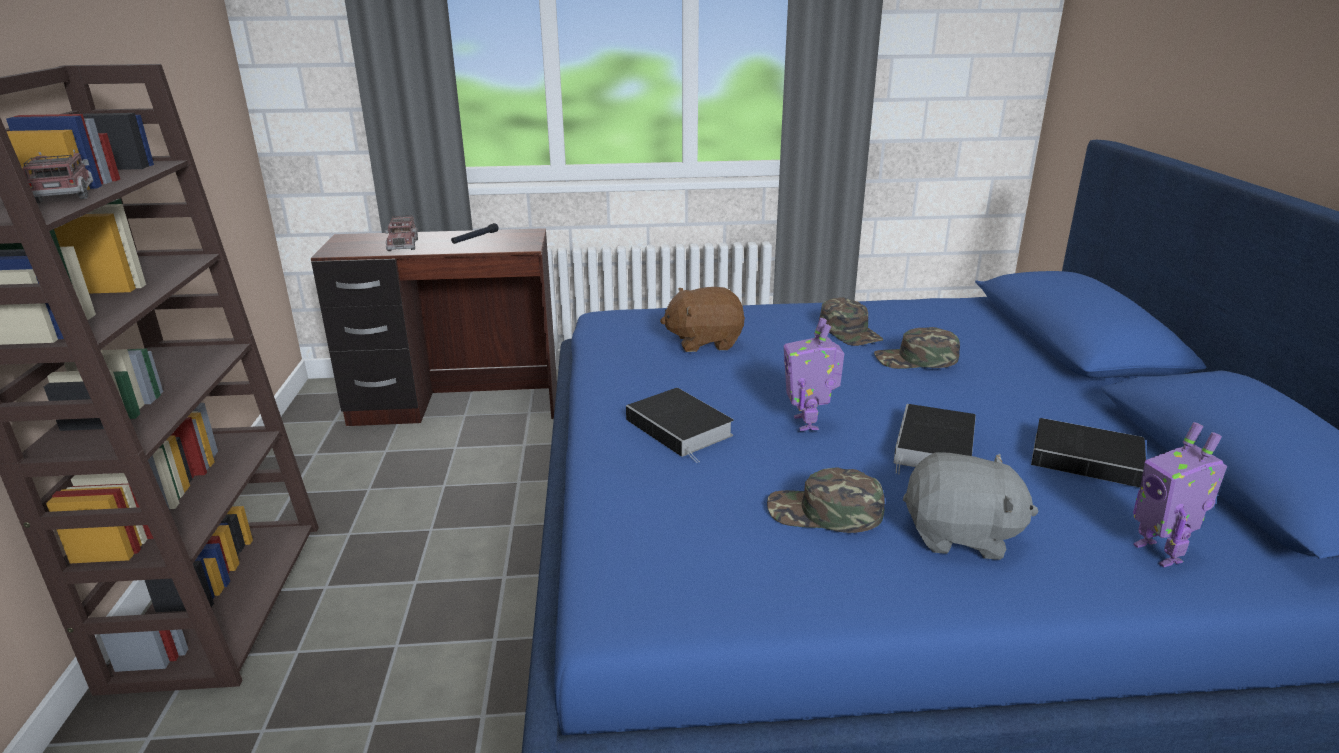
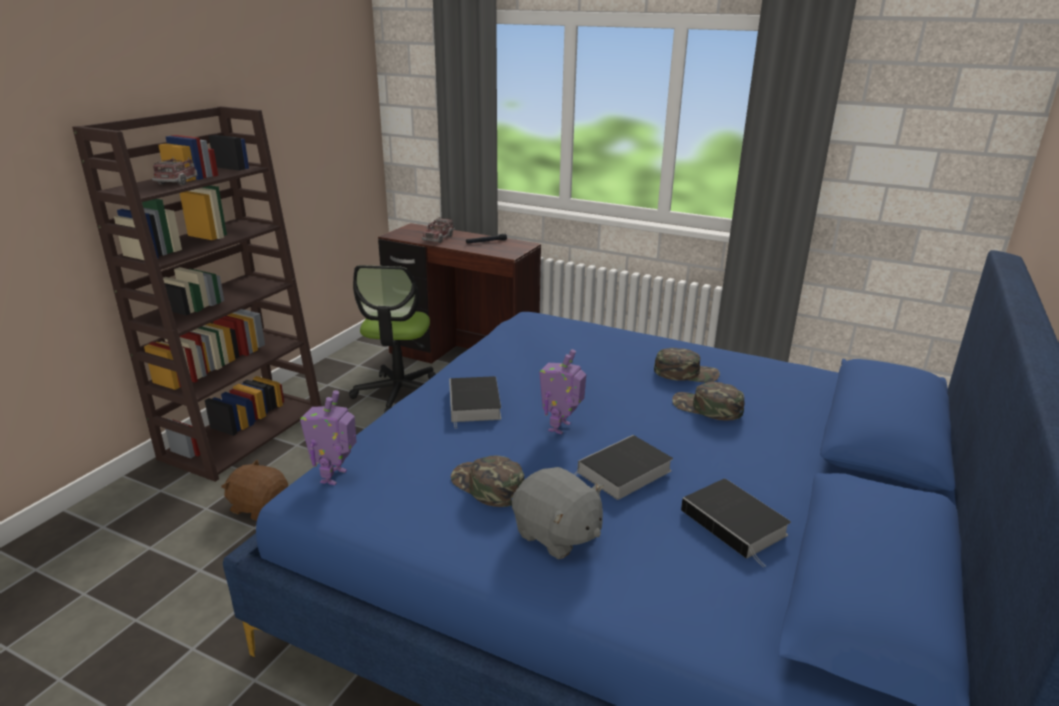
camera: 30 degrees right, 0 degrees up
(413, 472) = (399, 393): none -> office chair
(704, 342) = (564, 351): brown plush toy -> brown plush toy (259, 506)
(850, 332) = (686, 373): green cap -> green cap turned 90 degrees counterclockwise
(1160, 552) = (686, 605): toy robot -> toy robot (335, 476)

